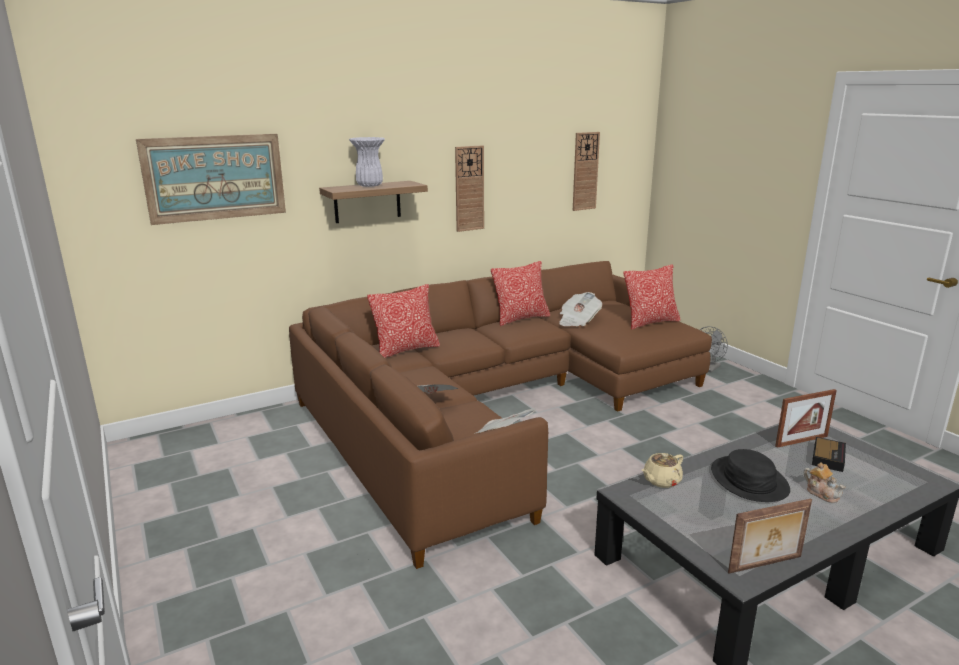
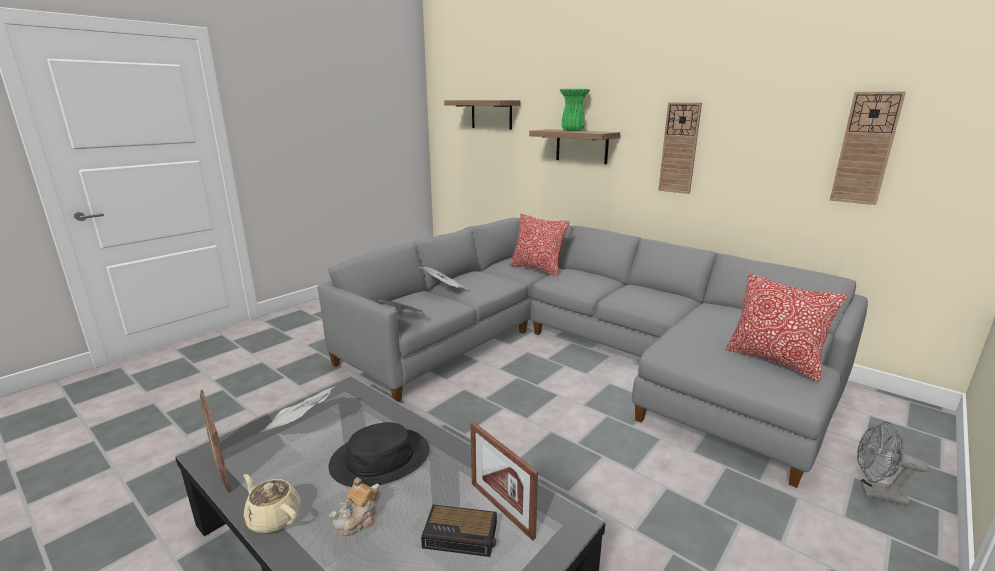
camera: 70 degrees right, 0 degrees up
(215, 178) = (491, 114): picture -> shelf
(369, 186) = (572, 130): white vase -> green vase
(496, 405) = (579, 352): brown sofa -> grey sofa
(521, 318) = (669, 294): pillow -> none
(578, 321) = (706, 319): newspaper -> newspaper (300, 426)
(661, 481) = (368, 403): beige teapot -> beige teapot (273, 517)

